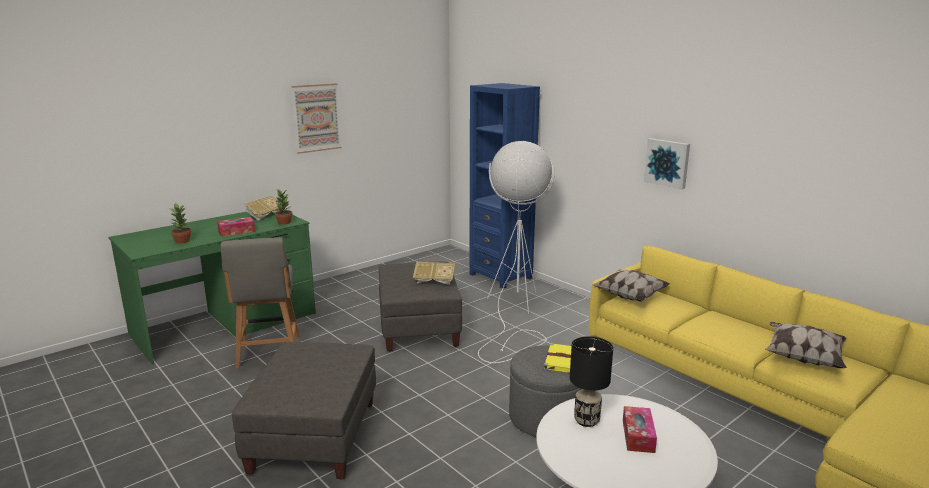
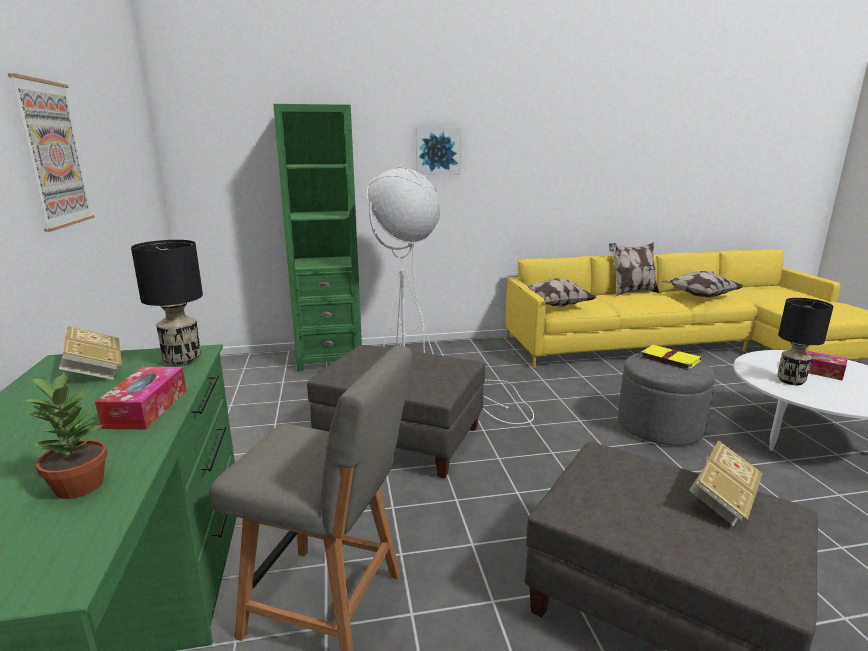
camera: 60 degrees left, 0 degrees up
(284, 222) = (182, 360): potted plant -> black table lamp
(434, 281) = (426, 361): book -> book (723, 499)
(501, 276) = (330, 358): blue bookcase -> green bookcase
(667, 163) = (519, 176): picture -> picture (437, 151)
(748, 323) = (631, 292): none -> pillow

